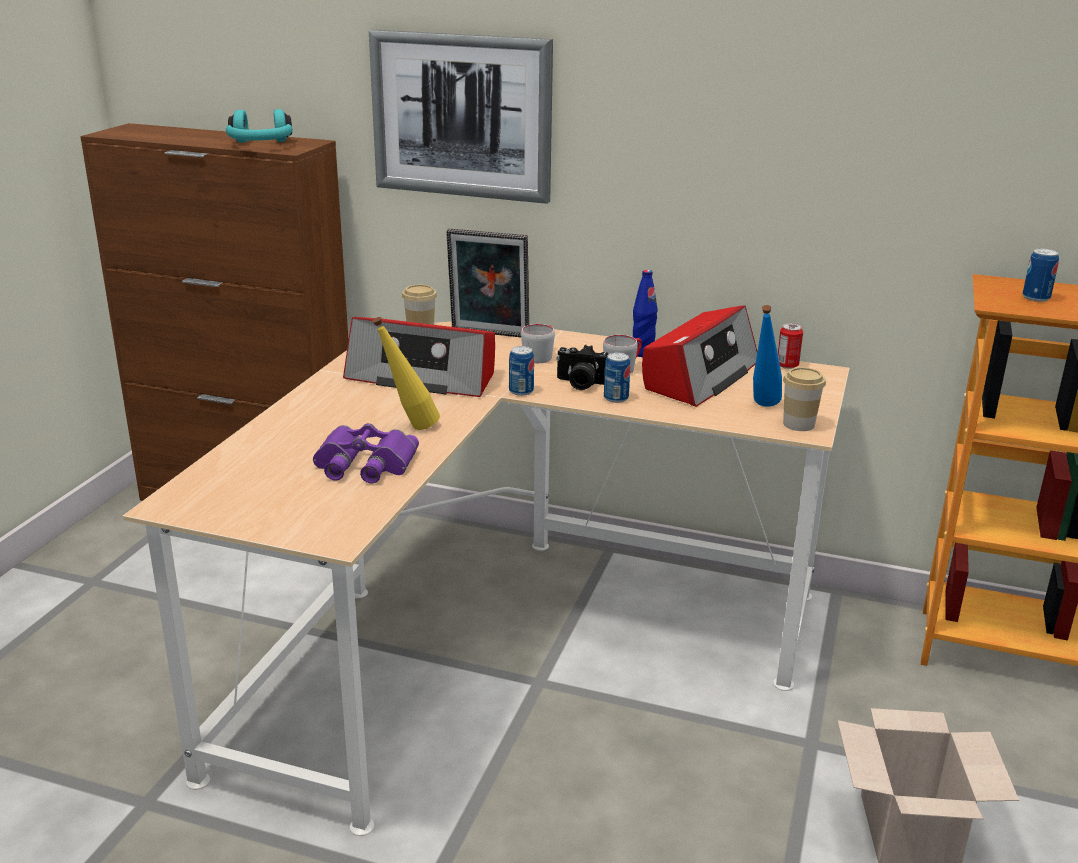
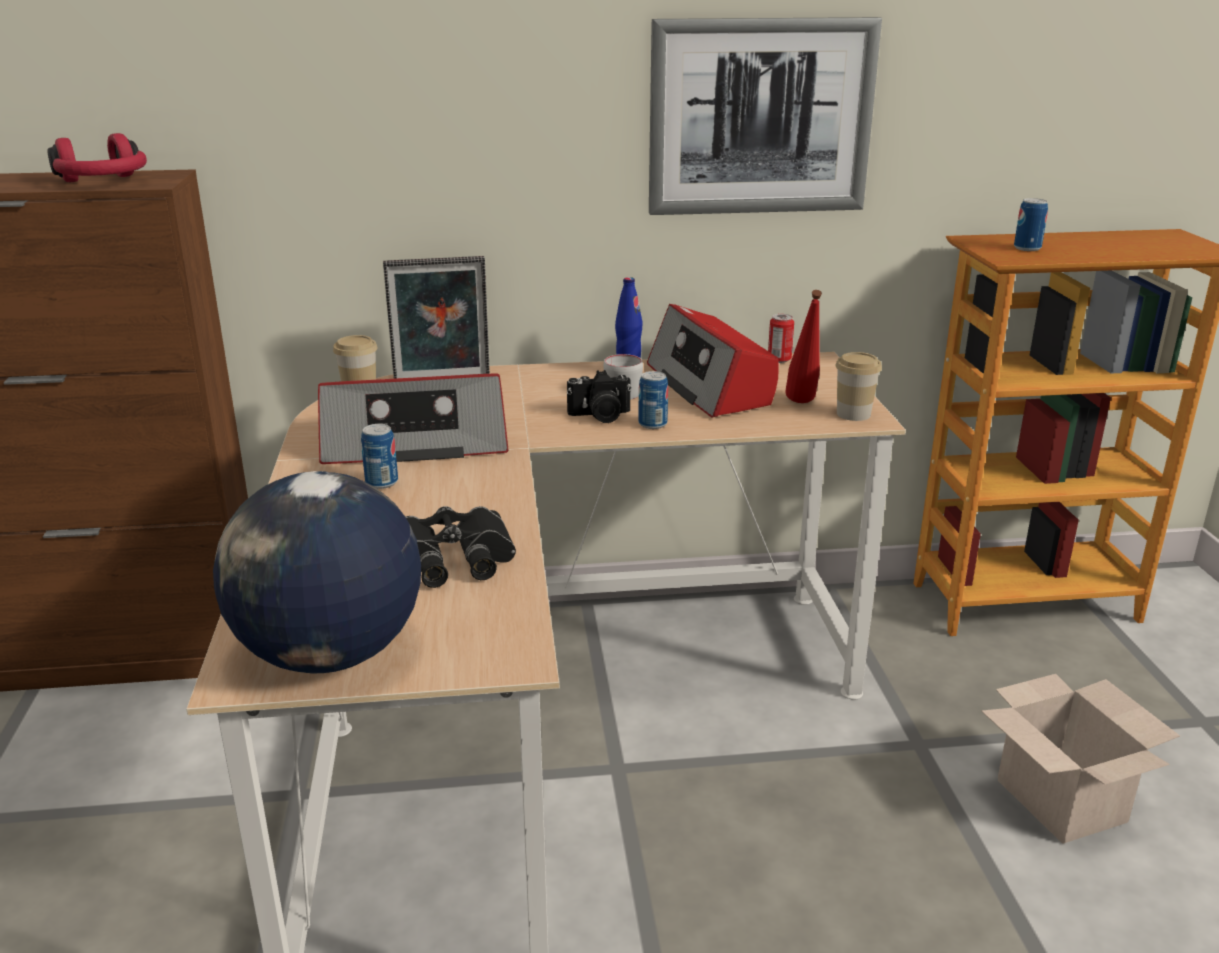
camera: 25 degrees left, 0 degrees up
(228, 505) = (328, 654): none -> globe
(260, 145) = (103, 183): turquoise headphones -> red headphones
(363, 464) = (451, 560): purple binoculars -> black binoculars
(409, 428) = (461, 505): yellow bottle -> none
(461, 116) = (367, 122): picture -> picture (760, 117)
(521, 391) = (545, 437): can -> can (381, 482)
(540, 355) = (524, 395): grey mug -> none
(699, 376) = (710, 385): radio -> radio turned 150 degrees clockwise
(762, 407) = (802, 404): blue bottle -> red bottle

